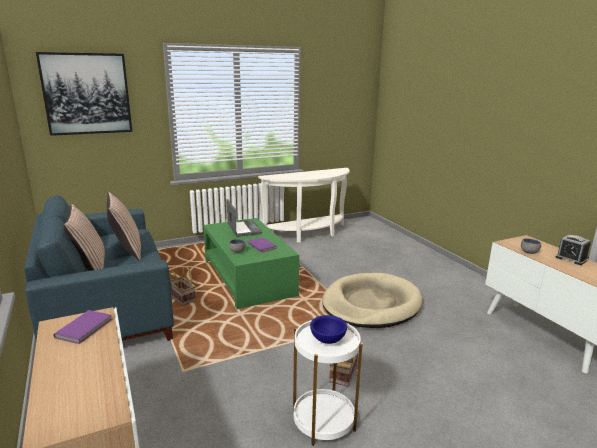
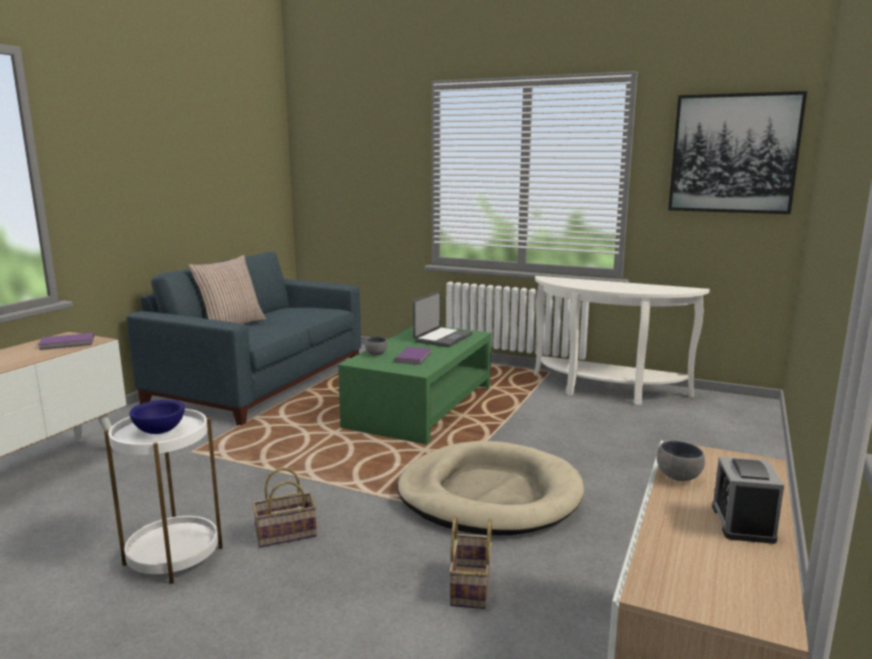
camera: 50 degrees right, 5 degrees down
(87, 94) = (349, 147): picture -> picture (733, 154)
(126, 250) = (283, 321): pillow -> none
(183, 298) = (323, 399): basket -> basket (471, 588)

